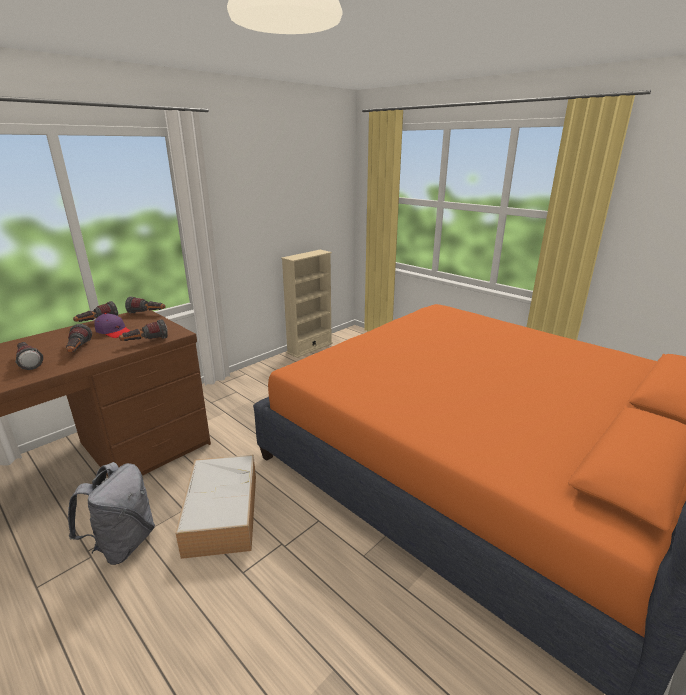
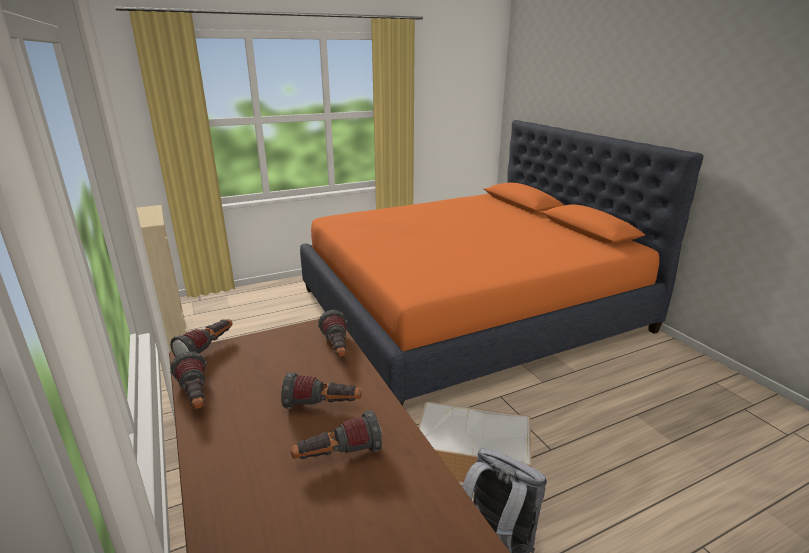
camera: 70 degrees left, 0 degrees up
(113, 331) = (263, 377): purple cap -> none

